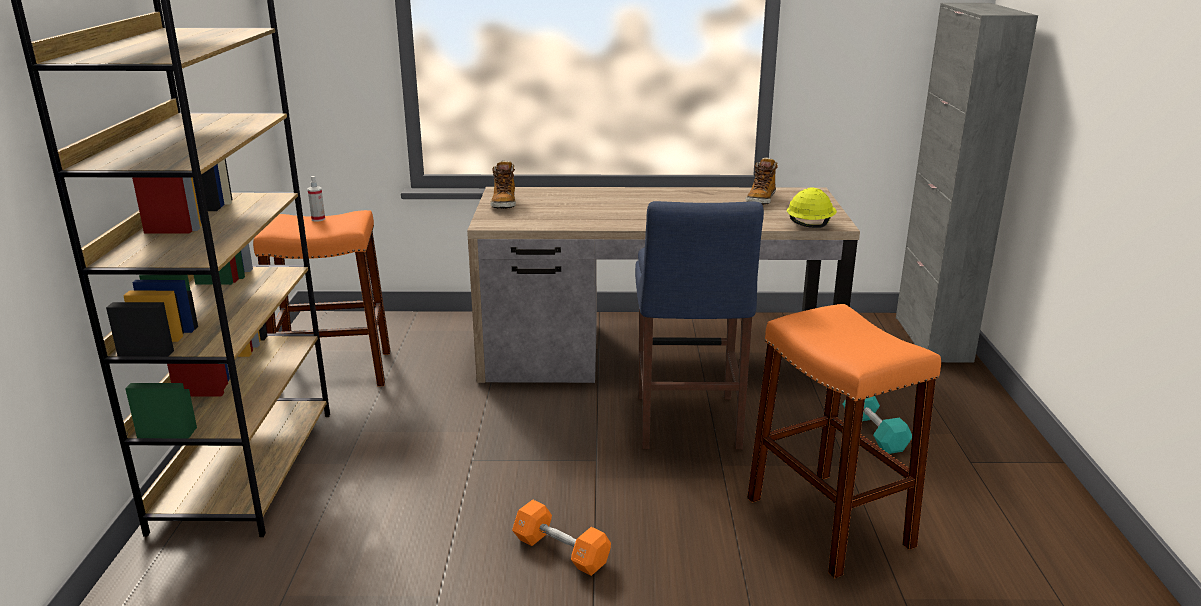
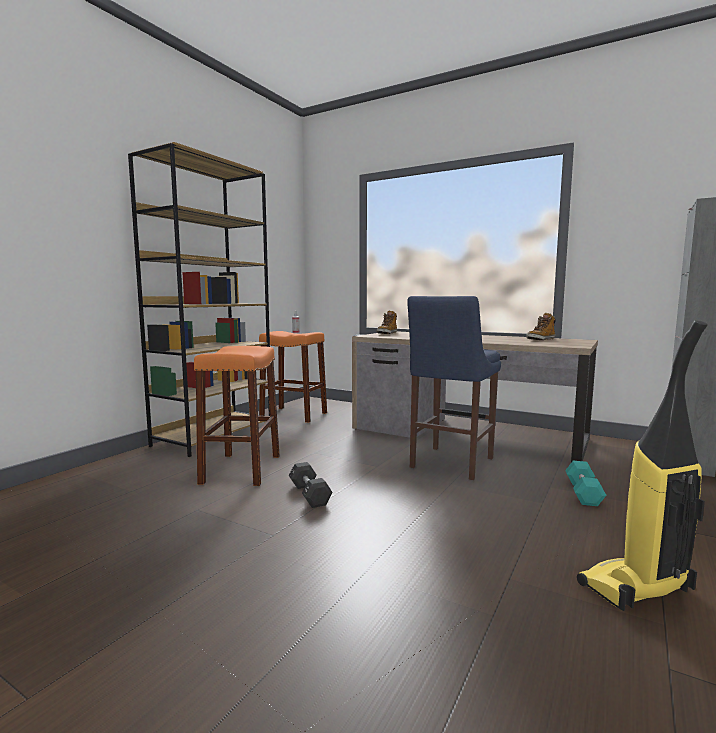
camera: 30 degrees right, 15 degrees down
(561, 551) = (309, 494): orange dumbbell -> black dumbbell
(809, 225) = (556, 345): yellow hard hat -> none
(828, 521) = (495, 524): orange stool -> orange stool (241, 469)
(1012, 564) = (636, 589): none -> vacuum cleaner

